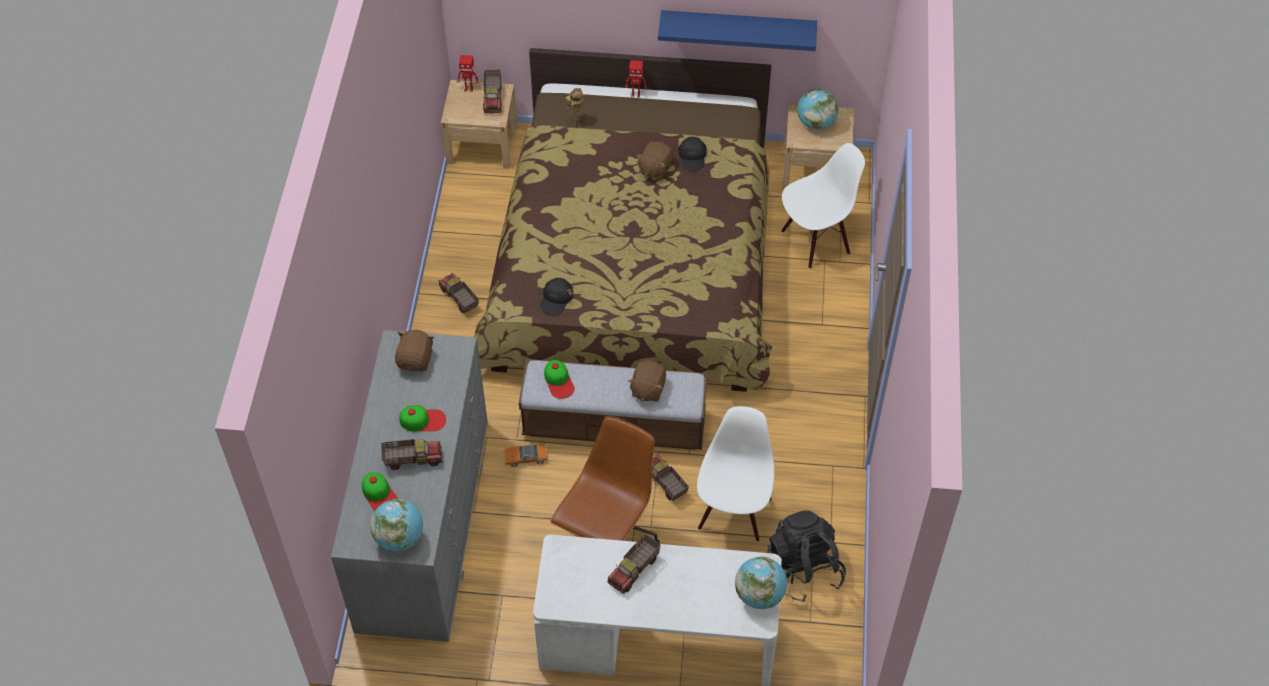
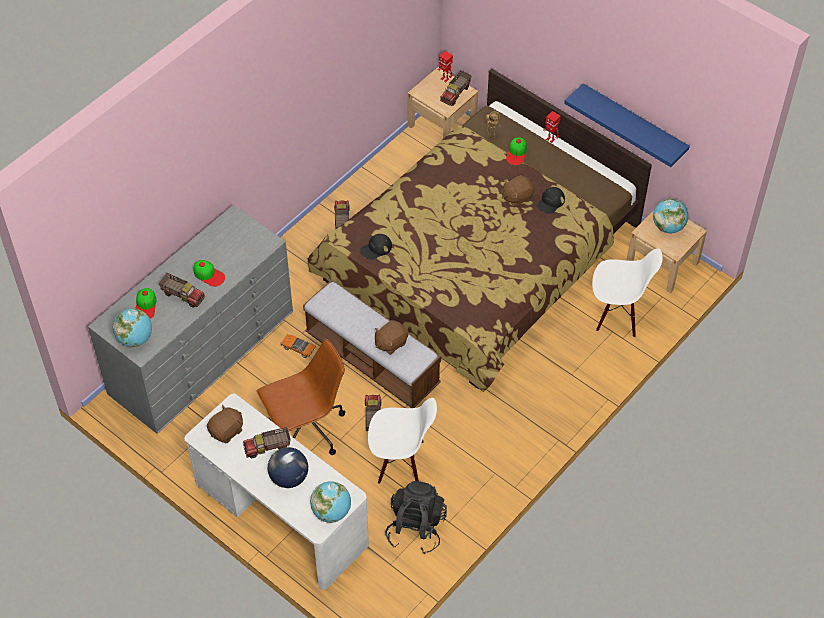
camera: 35 degrees right, 0 degrees up
(416, 360) = (236, 234): brown plush toy -> brown plush toy (227, 431)
(559, 381) = (338, 305): cap -> cap (516, 153)
(684, 587) = (289, 477): none -> globe
(733, 512) = (401, 463): white chair -> white chair turned 45 degrees clockwise

